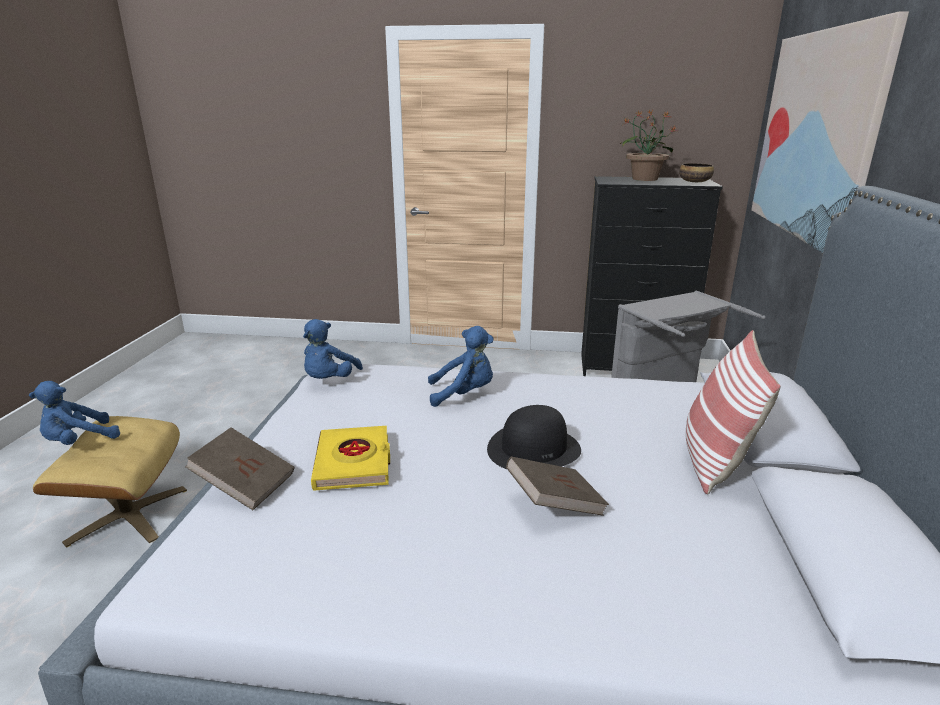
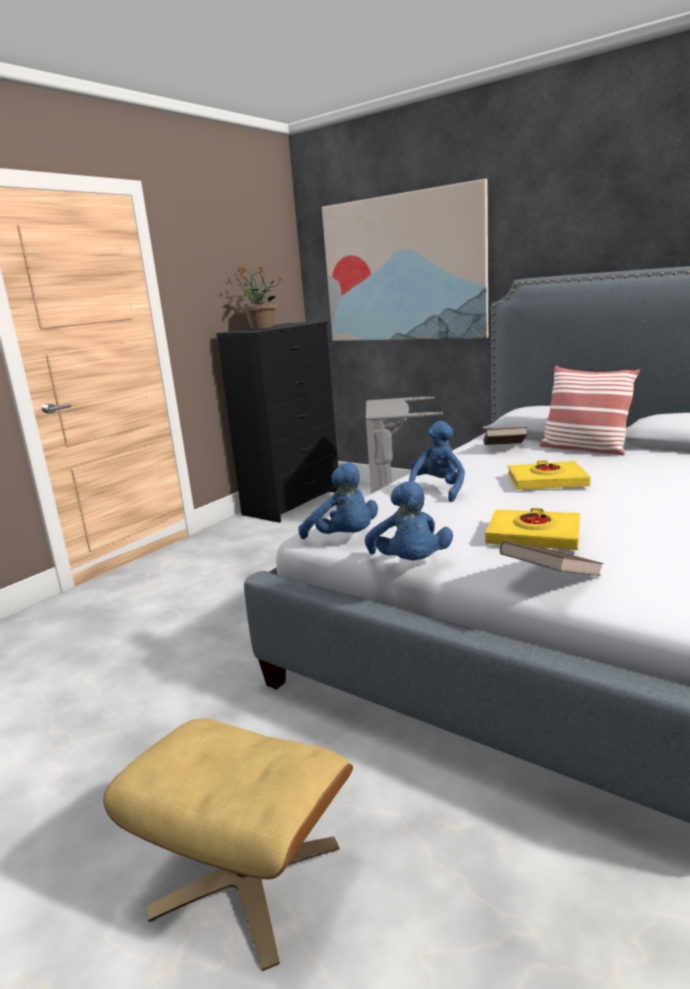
camera: 60 degrees left, 5 degrees down
(79, 441) = (191, 798): blue plush toy -> blue plush toy (410, 563)
(534, 448) = (546, 481): black hat -> yellow book
(554, 504) = (622, 486): brown book -> brown book (504, 449)
(694, 181) = (298, 323): bowl -> none

